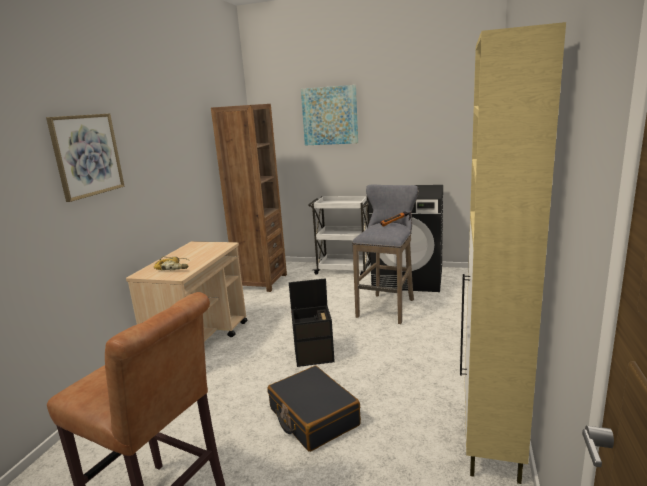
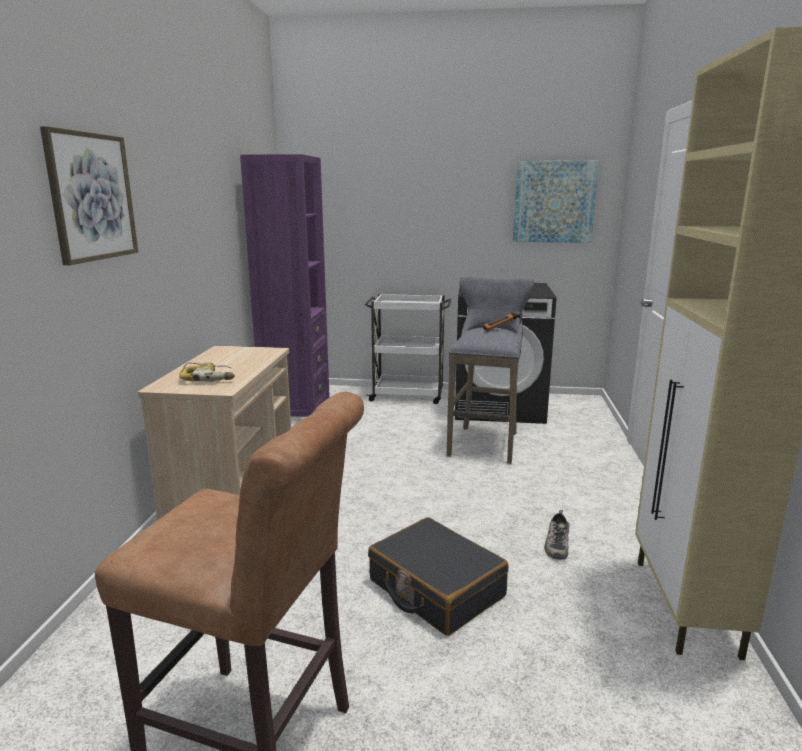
camera: 10 degrees left, 0 degrees up
(261, 282) = (296, 411): brown bookcase -> purple bookcase
(315, 355) = (407, 506): black storage box -> none
(330, 116) = (396, 182): picture -> picture (554, 202)
(411, 387) = (556, 543): none -> shoe

